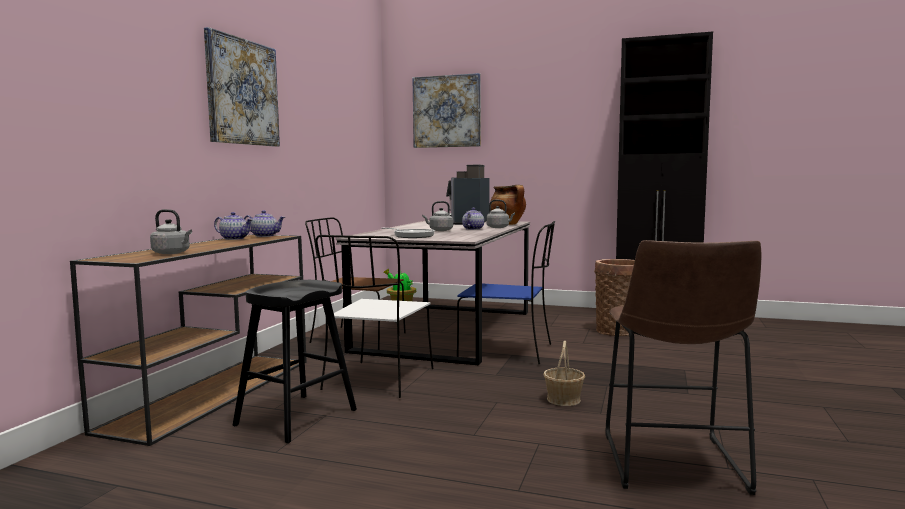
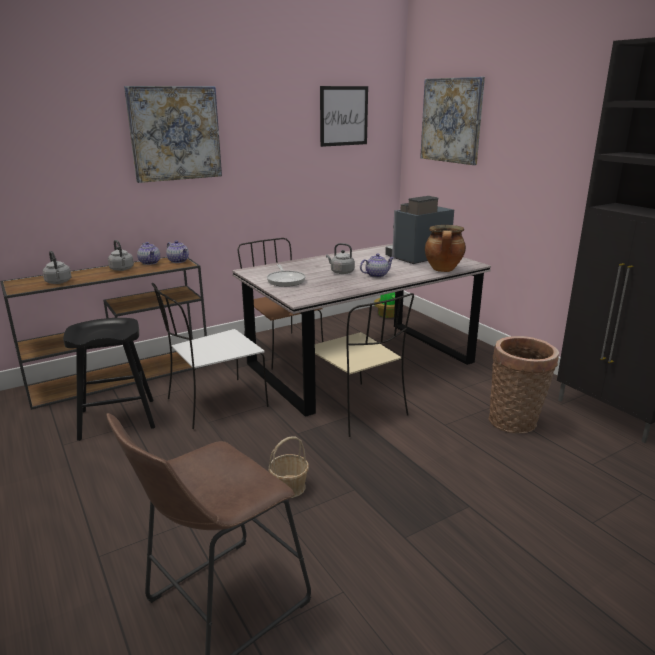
camera: 40 degrees right, 15 degrees up
(352, 103) = (343, 116): none -> picture
(499, 227) = (409, 277): grey kettle -> grey kettle (122, 269)
(508, 352) = (357, 410): blue chair -> beige chair

